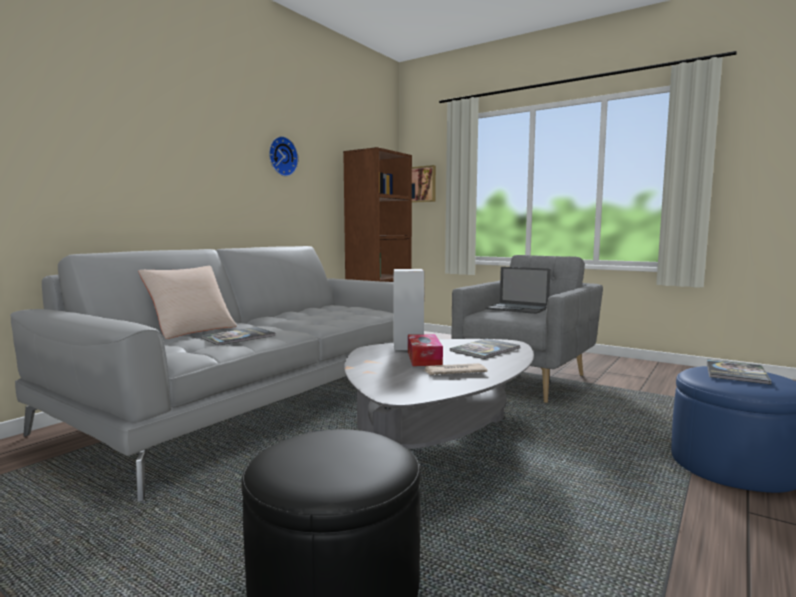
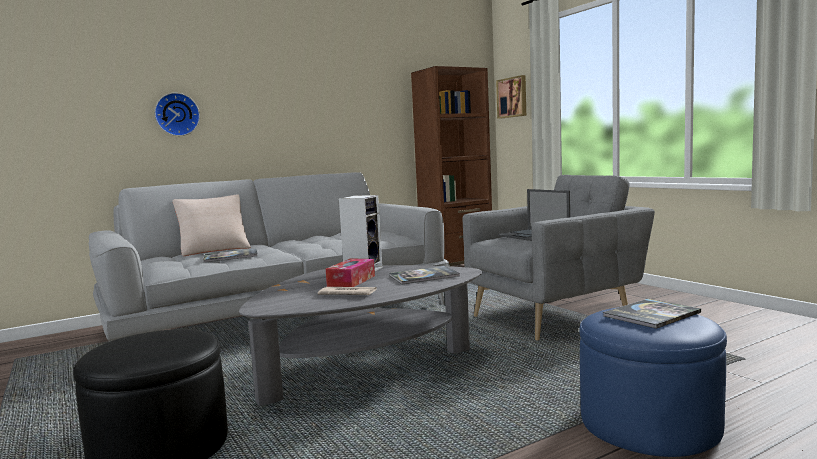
camera: 25 degrees right, 0 degrees up
(281, 156) = (337, 87): wall clock -> wall clock (176, 114)

